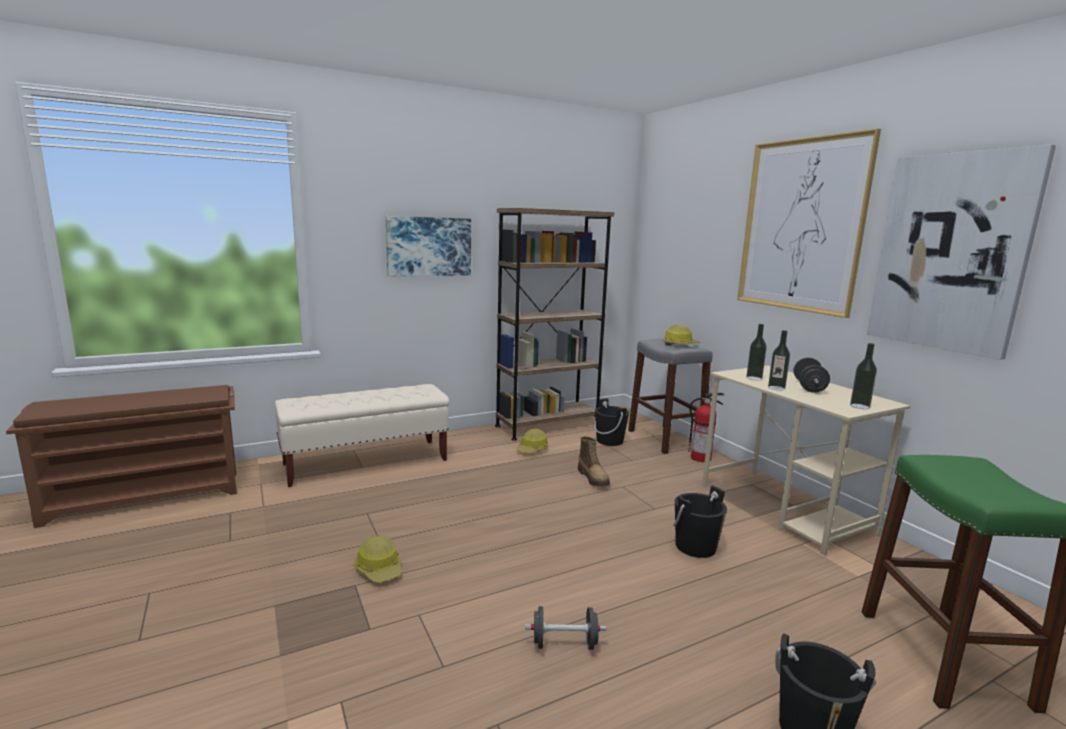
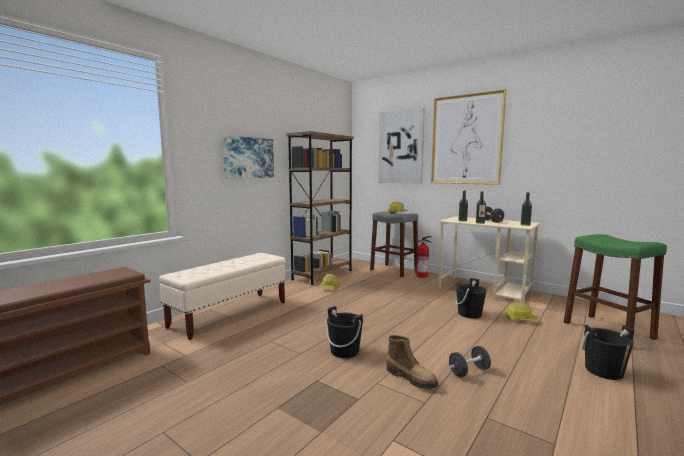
camera: 25 degrees left, 5 degrees down
(380, 569) = (321, 367): hard hat -> hard hat (521, 319)
(593, 478) = (382, 295): boot -> boot (411, 378)
(609, 441) = (367, 276): black bucket -> black bucket (344, 351)
(951, 252) = (549, 147): picture -> picture (401, 147)

